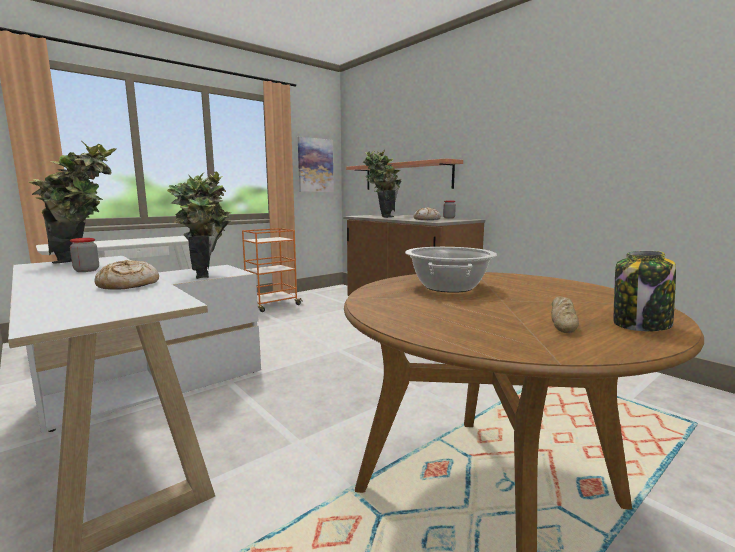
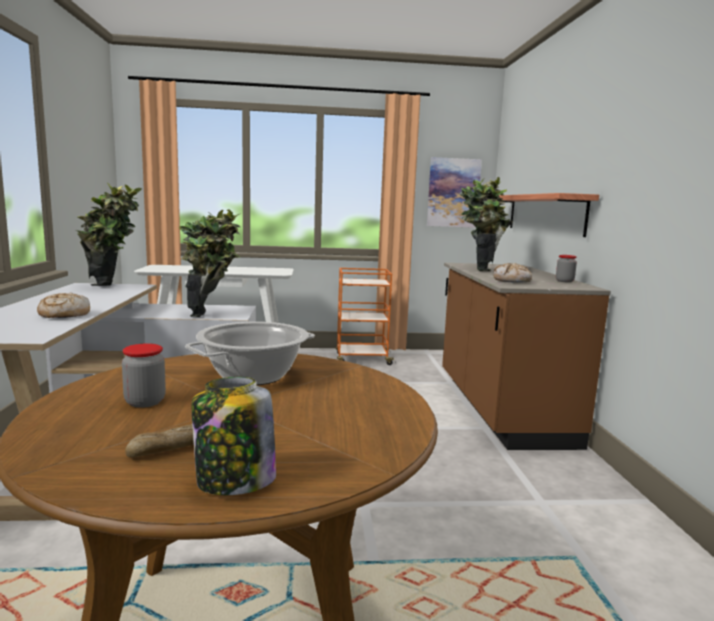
camera: 35 degrees right, 0 degrees up
(86, 270) = (89, 296): jar -> jar (145, 402)

